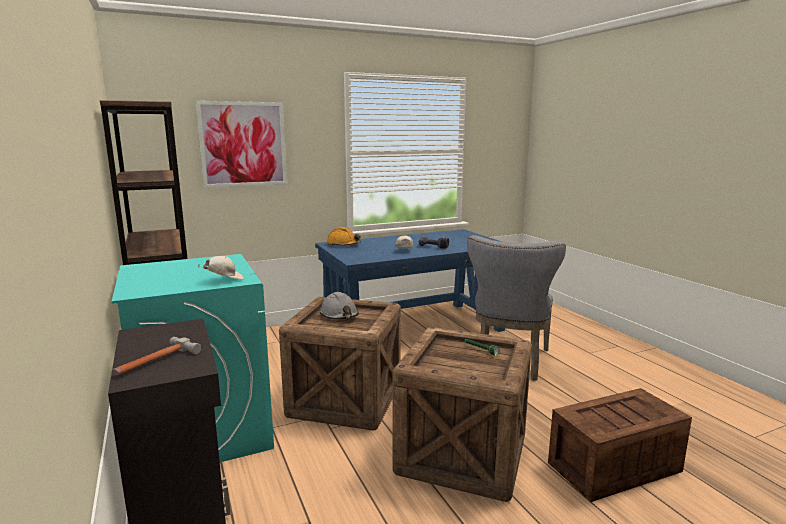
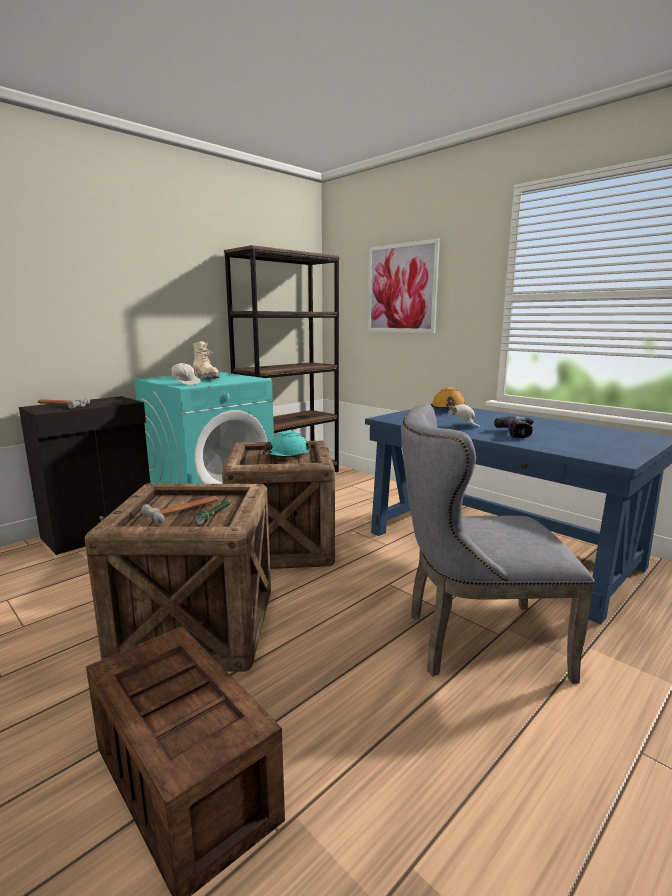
camera: 70 degrees right, 0 degrees up
(187, 271) = (207, 378): none -> beige boot
(339, 315) = (286, 455): grey hard hat -> turquoise hard hat
(465, 359) = (183, 511): none -> hammer

